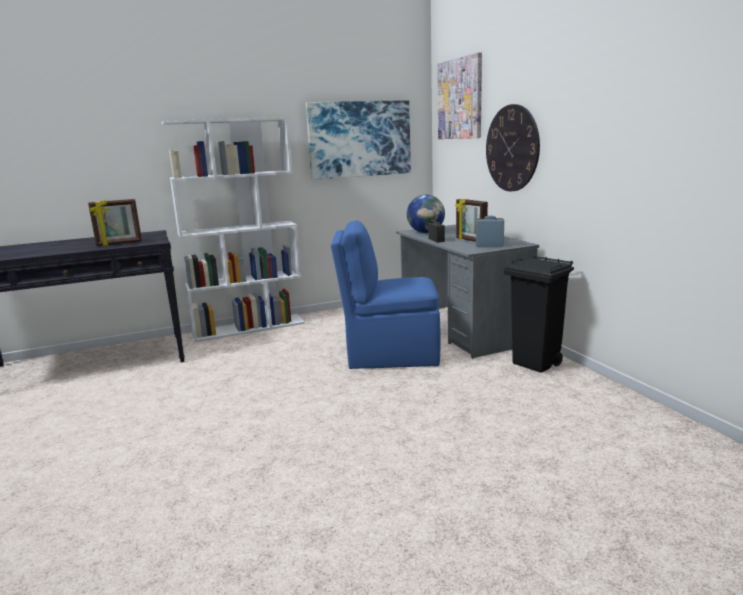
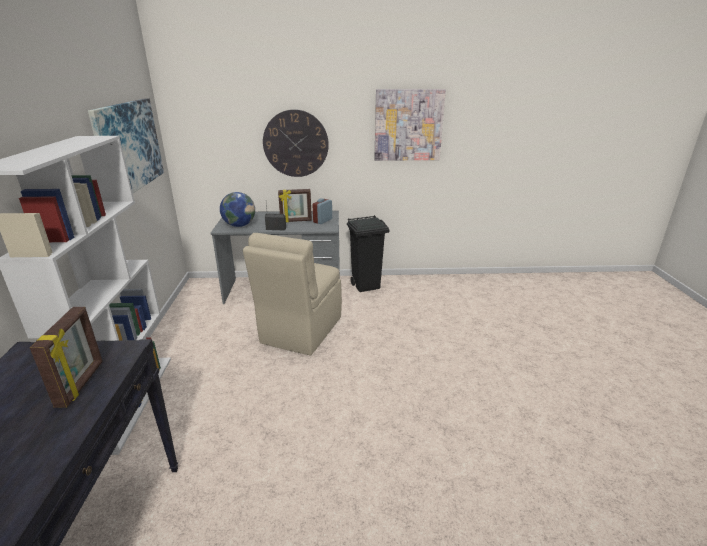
camera: 70 degrees left, 10 degrees up
(389, 354) = (300, 331): blue chair -> beige chair
(460, 99) = (212, 99): picture -> picture (408, 125)

